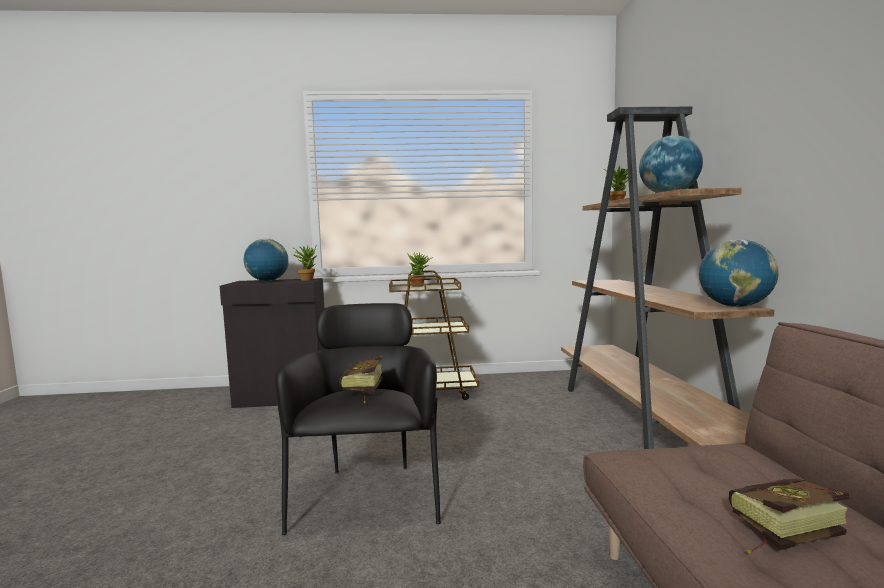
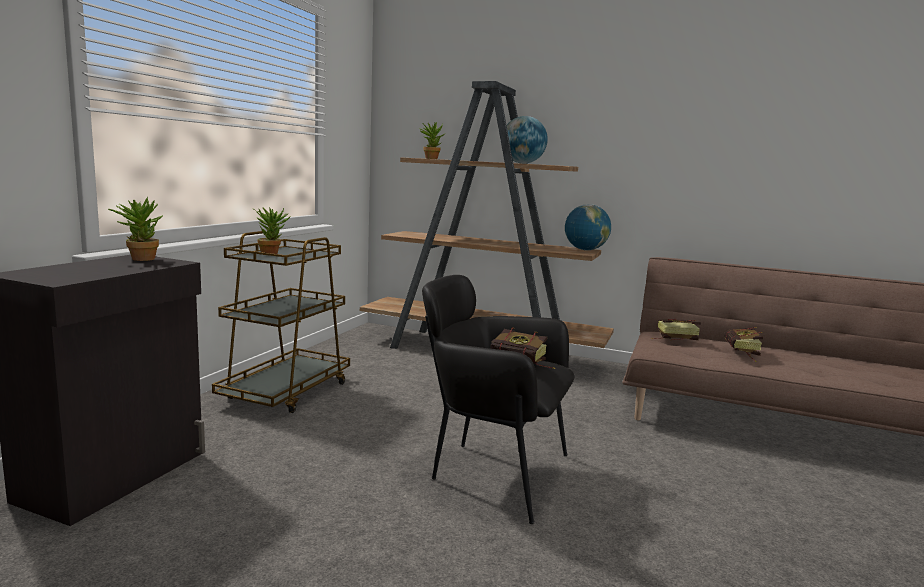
camera: 65 degrees left, 5 degrees up
(267, 281) = (82, 268): globe -> none
(723, 461) = (672, 338): none -> book

